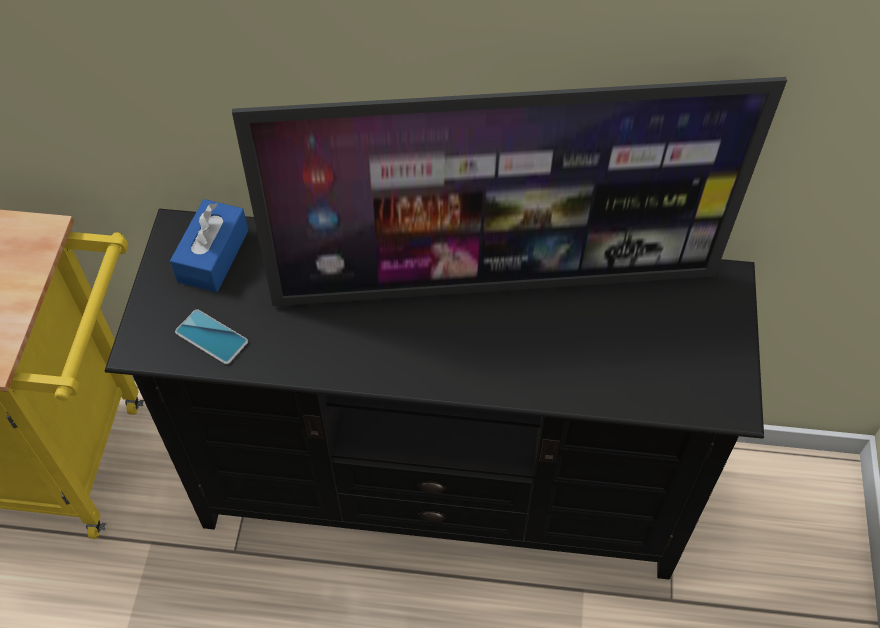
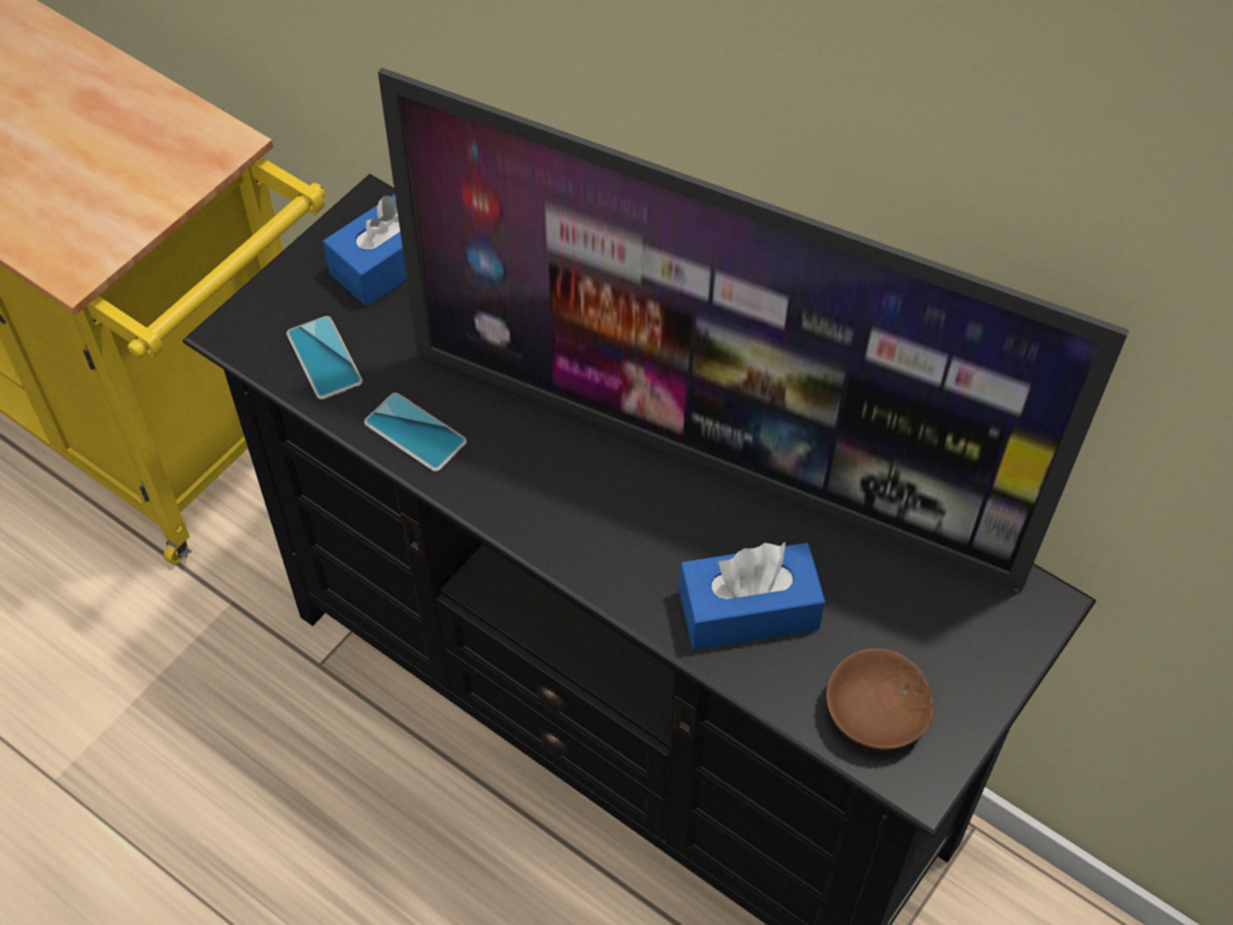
camera: 30 degrees right, 0 degrees up
(304, 355) = (415, 433): none -> phone
(577, 362) = (748, 610): none -> blue tissue box
(684, 384) = (872, 711): none -> brown bowl

